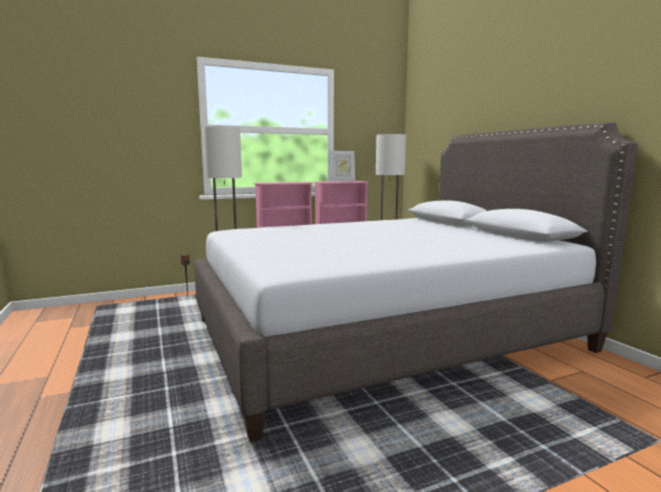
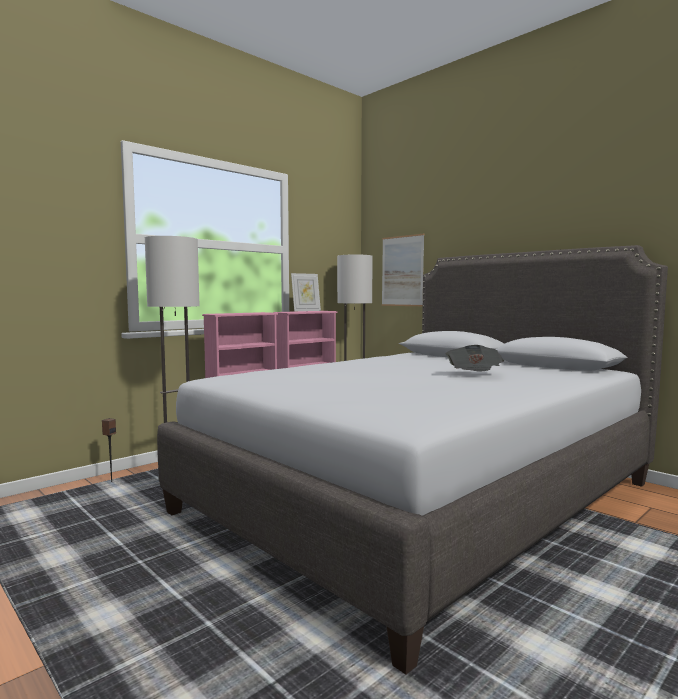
camera: 20 degrees left, 5 degrees down
(423, 239) = (474, 375): none -> newspaper
(431, 147) = (402, 271): none -> picture

